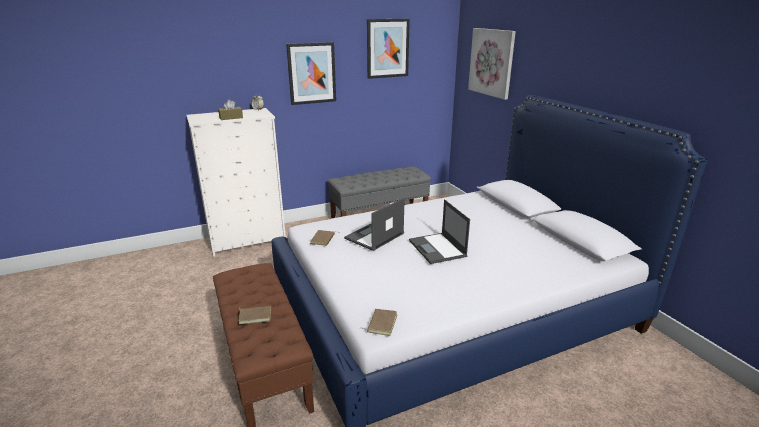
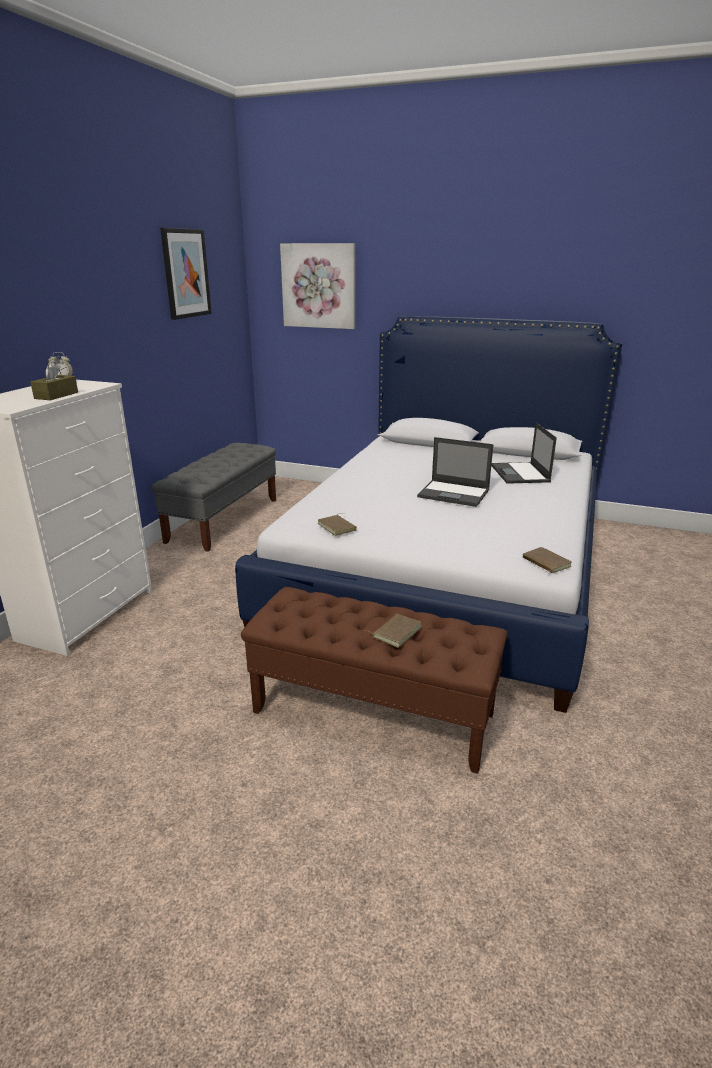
camera: 45 degrees left, 0 degrees up
(311, 73) = (109, 315): picture -> none
(374, 236) = (381, 505): laptop -> laptop (520, 473)

